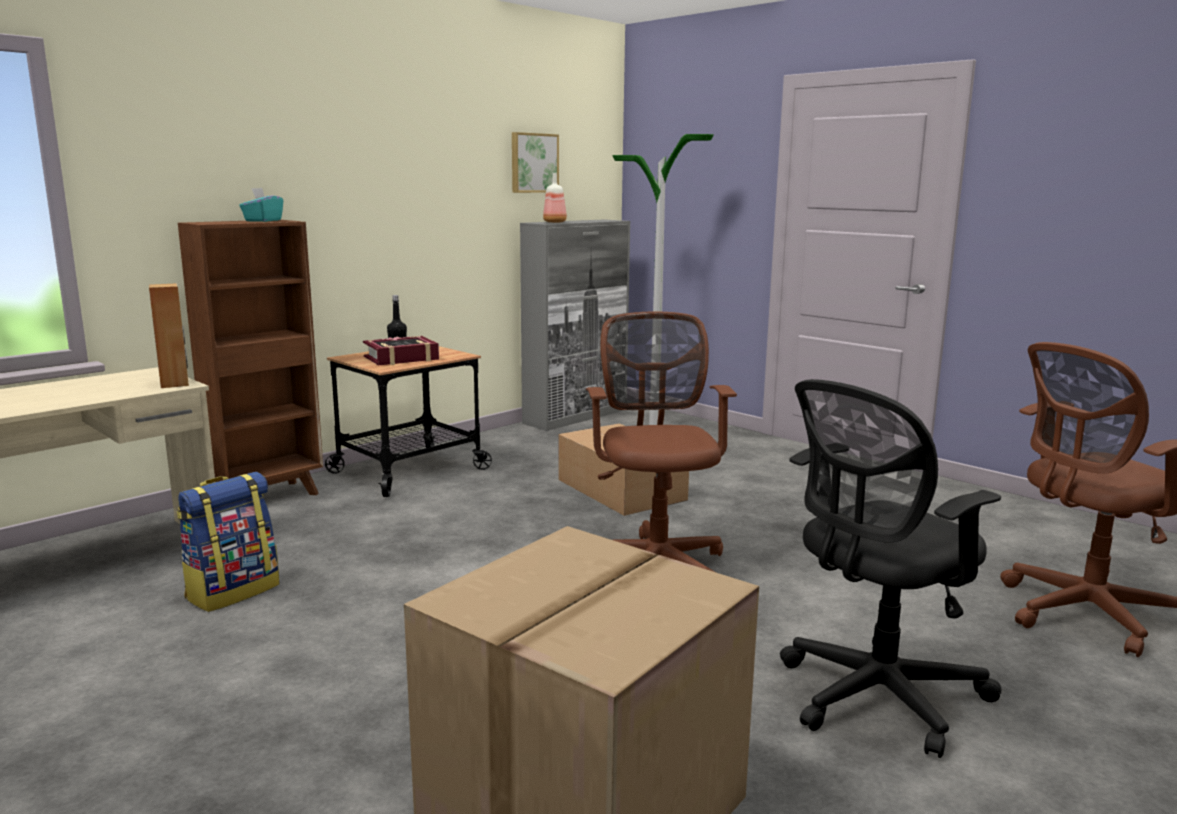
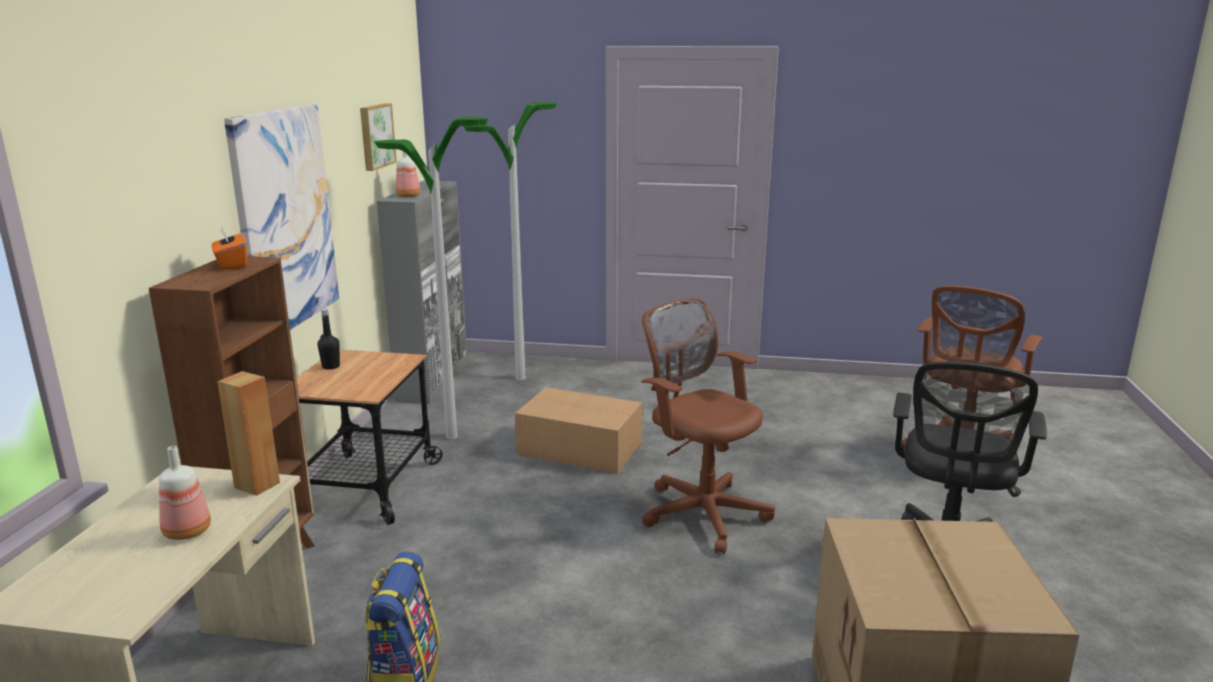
camera: 35 degrees left, 5 degrees up
(84, 394) = (185, 532): none -> bottle
(263, 221) = (231, 264): turquoise tissue box -> orange tissue box
(380, 211) = (285, 219): none -> picture
(401, 358) = (358, 377): book -> none
(527, 455) = (452, 436): none -> floor lamp

